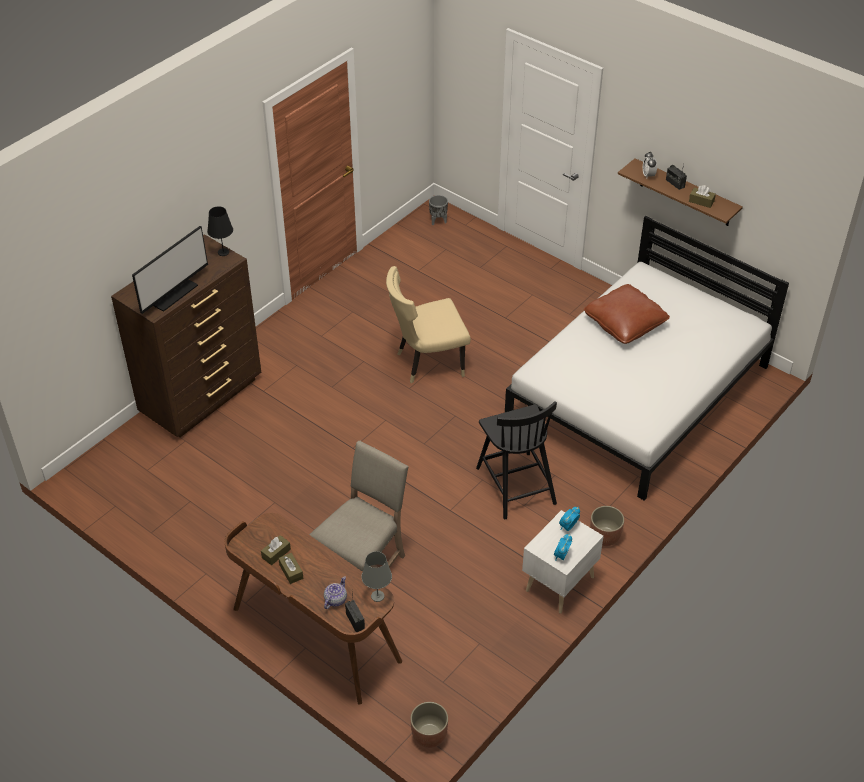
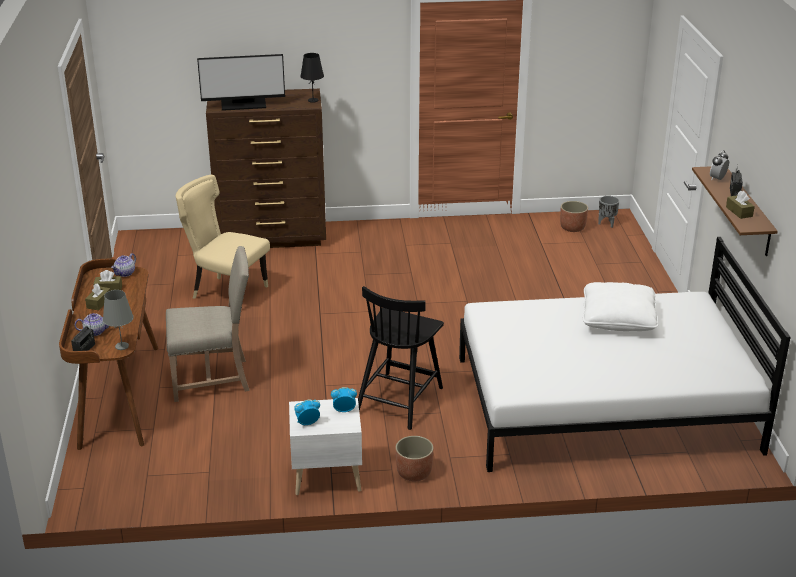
camera: 45 degrees right, 15 degrees down
(263, 529) = (125, 273): none -> teapot
(427, 363) = (456, 296): beige chair -> beige chair (226, 293)
(429, 735) = (85, 497): planter -> planter (572, 228)
(625, 323) = (618, 319): brown pillow -> white pillow

